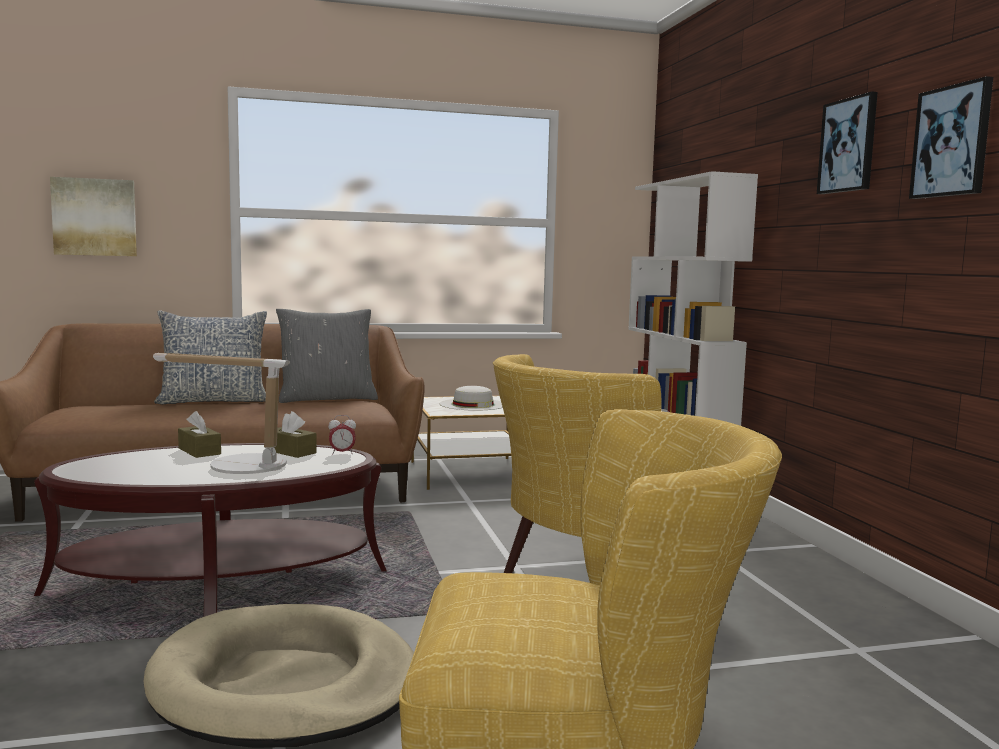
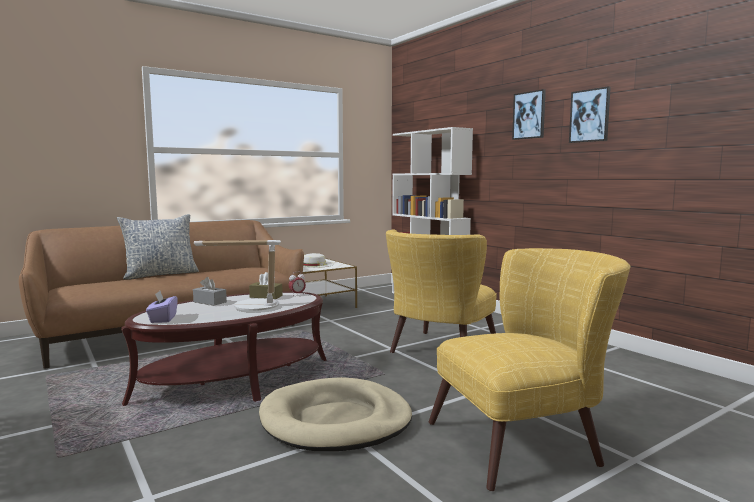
camera: 20 degrees left, 0 degrees up
(91, 471) = (162, 319): none -> purple tissue box
(95, 217) = (50, 154): picture -> none
(199, 451) = (210, 302): brown tissue box -> grey tissue box
(327, 398) = (231, 267): grey pillow -> none

